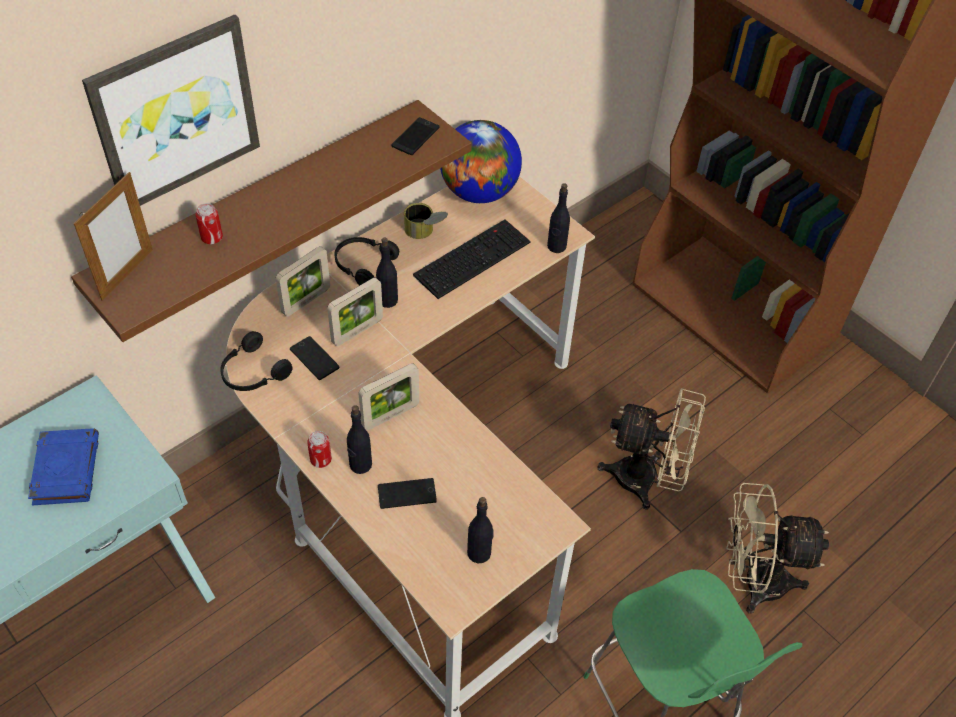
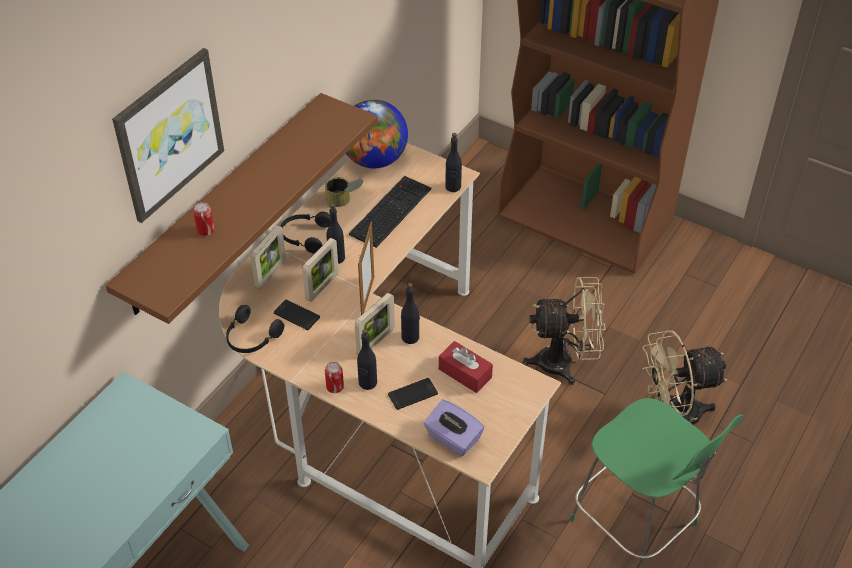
camera: 15 degrees left, 5 degrees down
(66, 469) = (132, 446): blue book -> none
(127, 274) = (151, 273): picture frame -> picture frame (367, 297)
(415, 137) = (332, 121): phone -> none
(431, 565) = (453, 439): none -> purple tissue box
(479, 484) = (465, 373): none -> red tissue box
(479, 553) = (485, 420): black bottle -> black bottle (410, 337)

